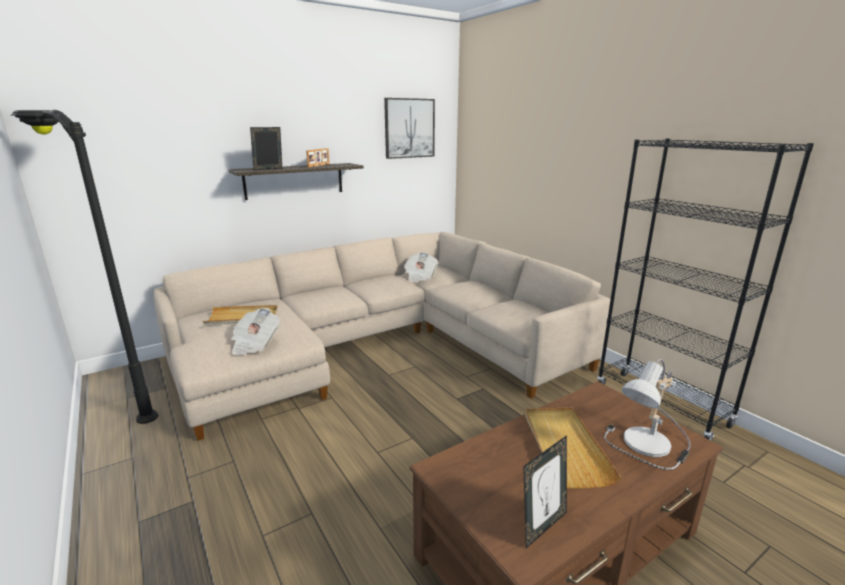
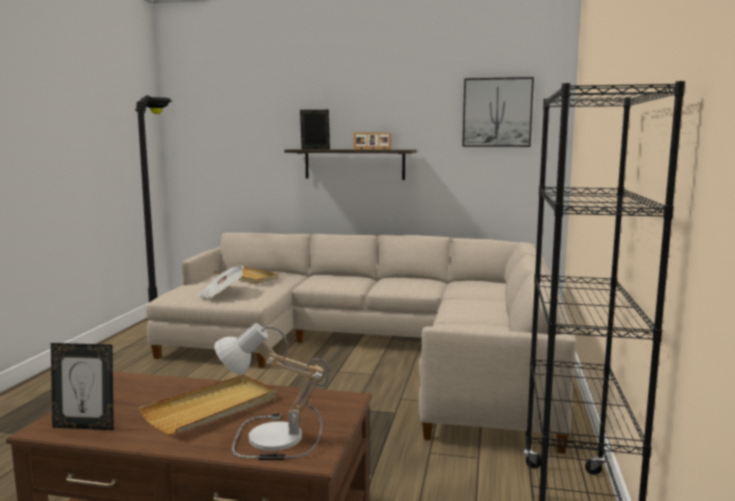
camera: 45 degrees right, 10 degrees down
(420, 276) = (456, 286): newspaper -> none

